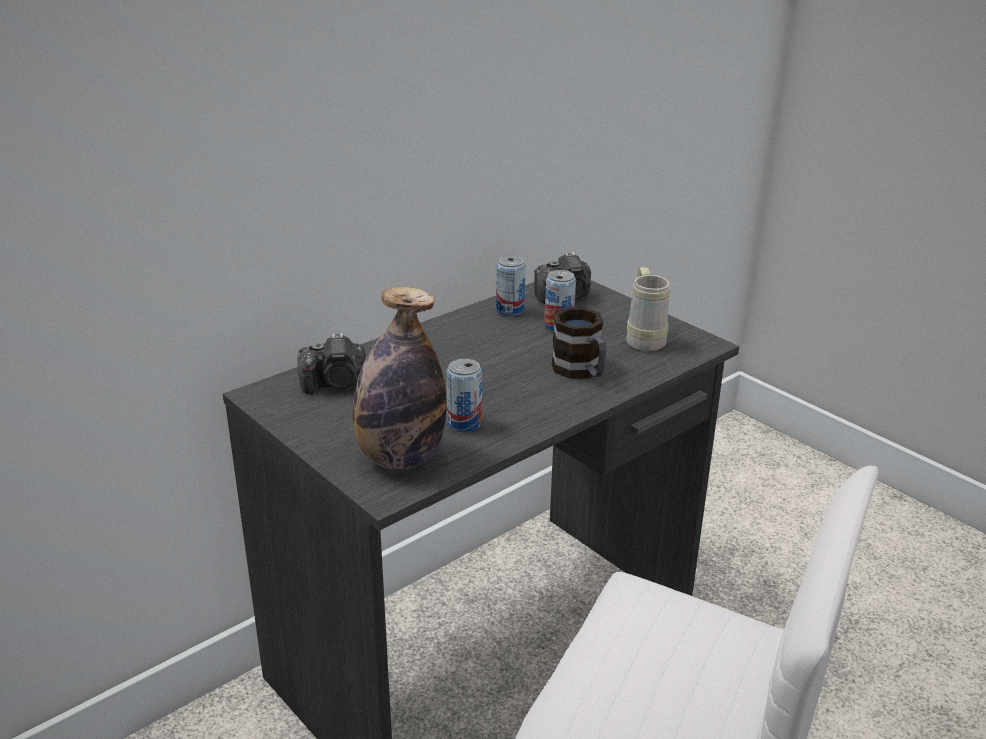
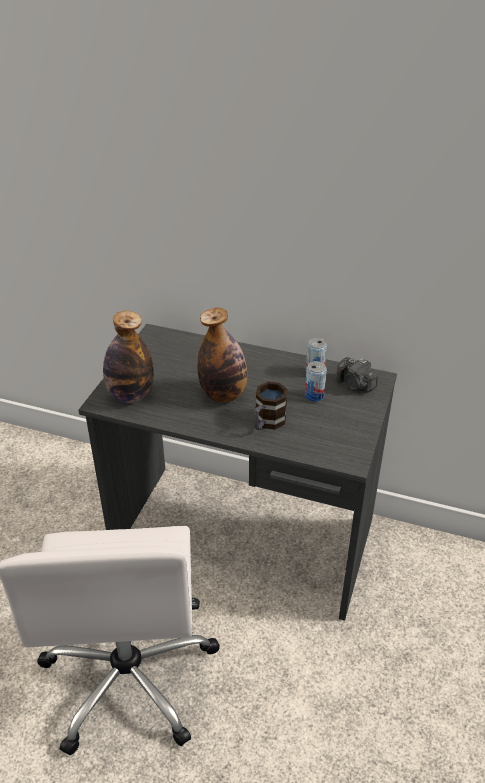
camera: 60 degrees right, 10 degrees up
(335, 384) = (180, 349): camera -> none
(464, 423) = (177, 402): can -> none
(487, 383) = (223, 394): none -> bottle
(644, 338) = (333, 434): beige mug -> none

